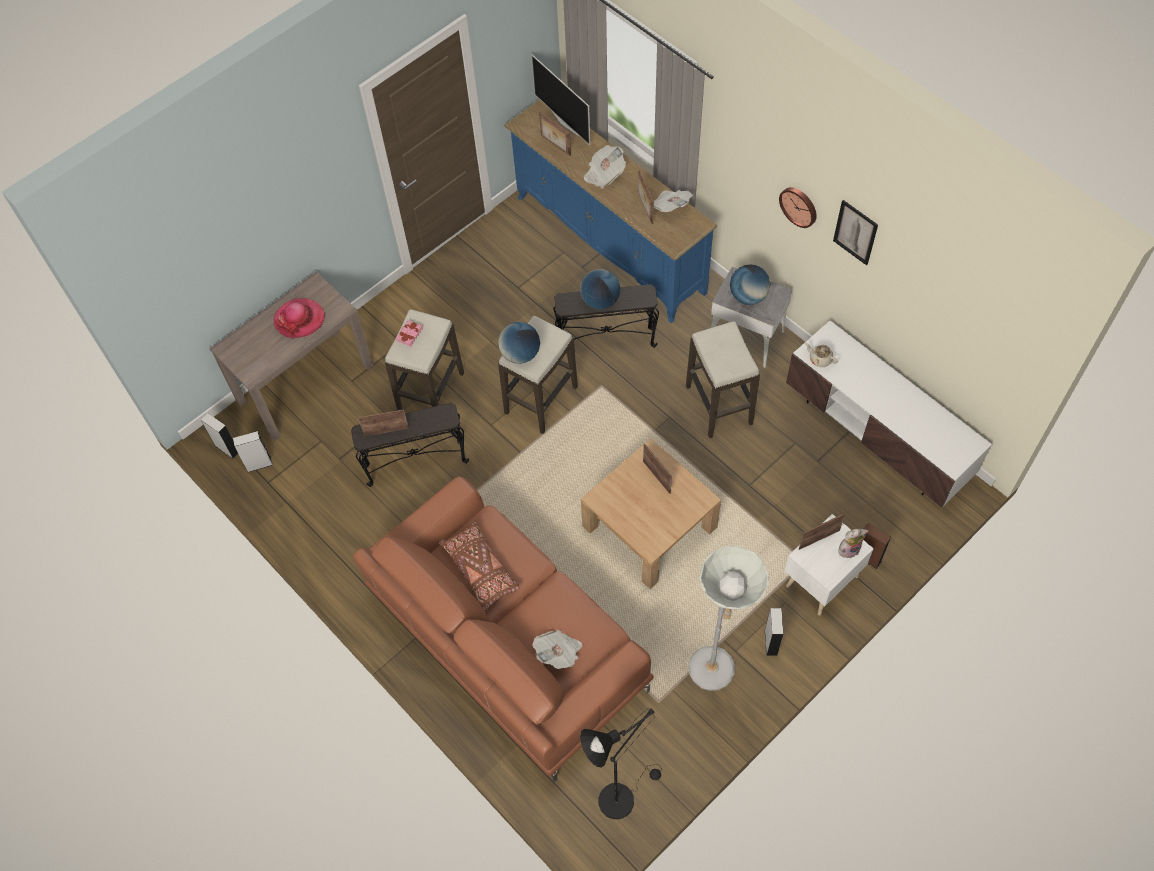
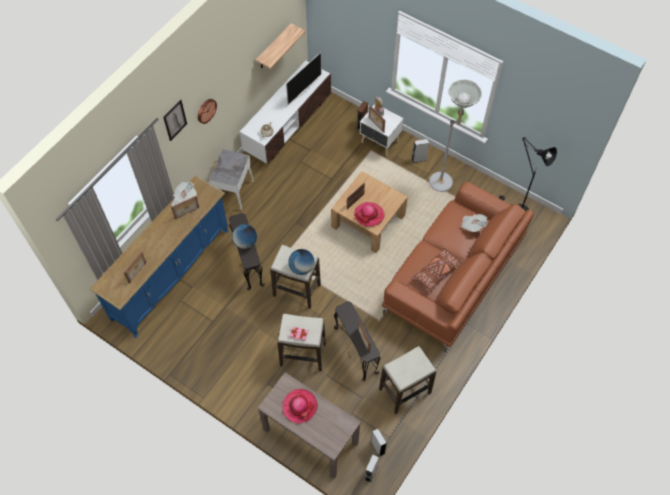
camera: 105 degrees left, 0 degrees up
(565, 123) = (116, 271): television -> television (303, 91)
(604, 174) = (161, 240): newspaper -> none
(624, 493) = (369, 215): none -> hat
(718, 405) = (283, 199): stool -> stool (404, 391)
(748, 296) = (230, 169): globe -> none
(855, 232) = (229, 77): picture -> picture (175, 120)
(949, 329) = (274, 47): none -> shelf

